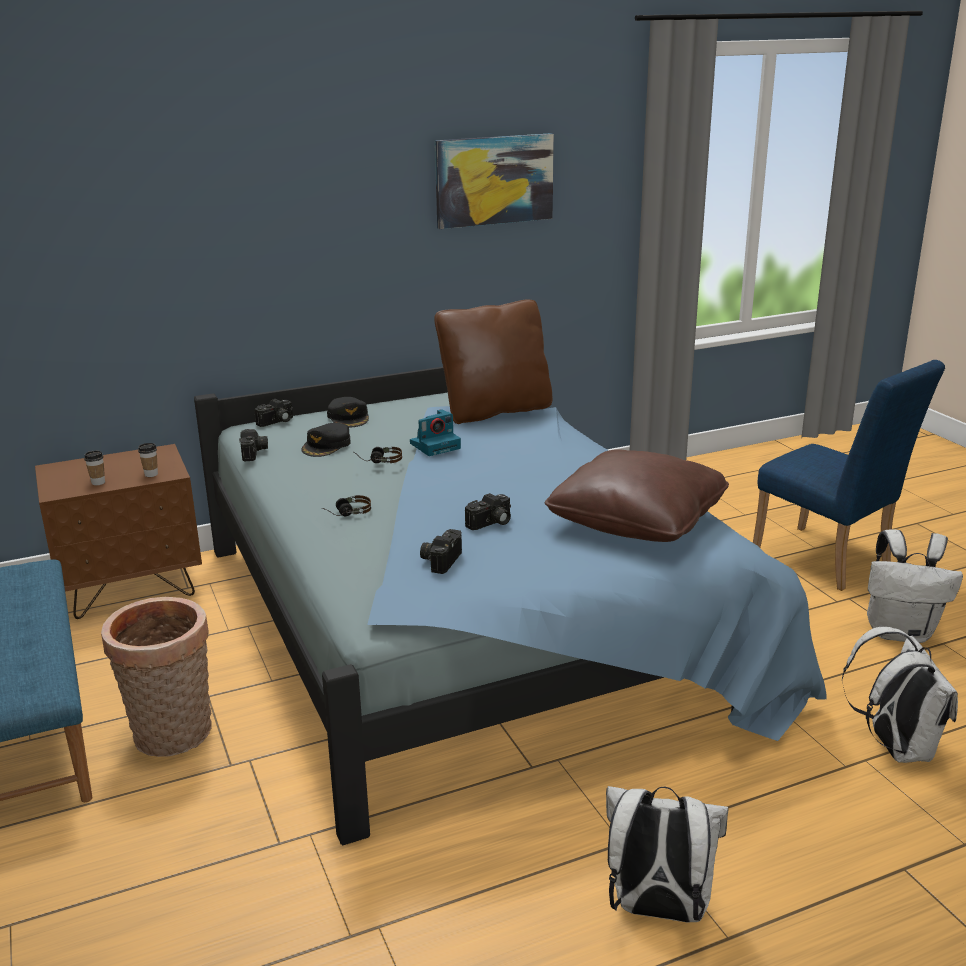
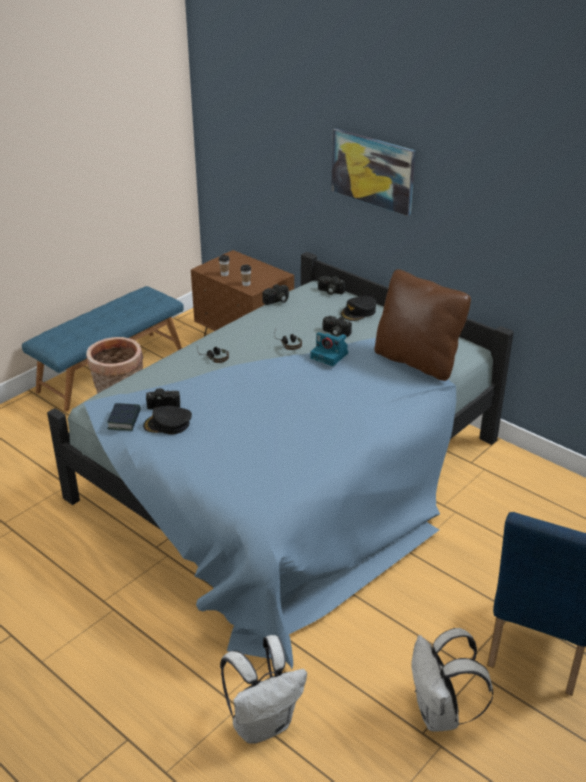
camera: 65 degrees right, 10 degrees up
(327, 446) = (306, 320): black cap -> black cap (167, 424)
(455, 596) = (124, 420): none -> book
(491, 523) = (223, 408): camera -> camera (335, 333)
(494, 180) = (524, 188): picture -> picture (373, 171)
(637, 520) = (264, 464): brown pillow -> none
(657, 910) = (54, 627): white backpack -> none

